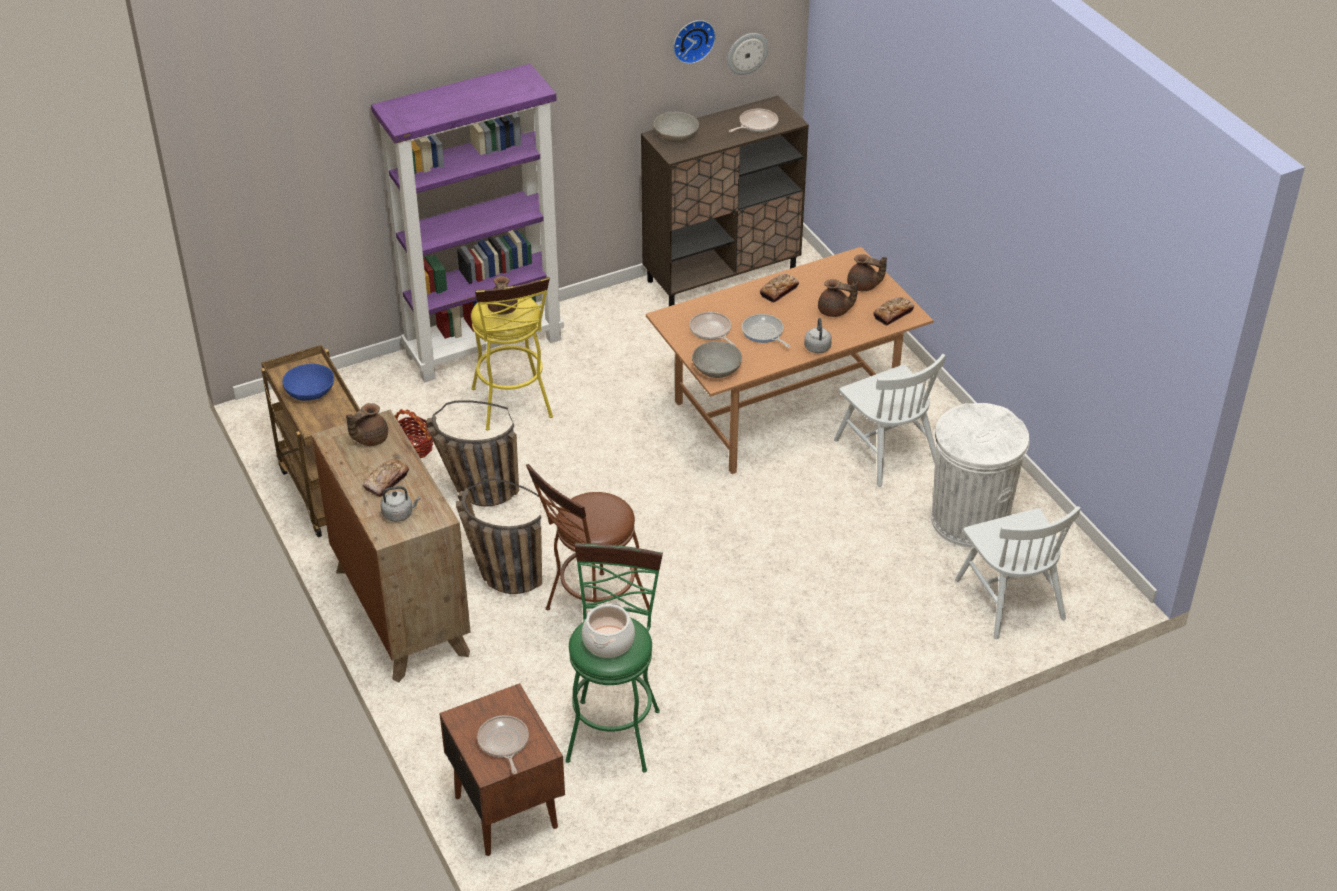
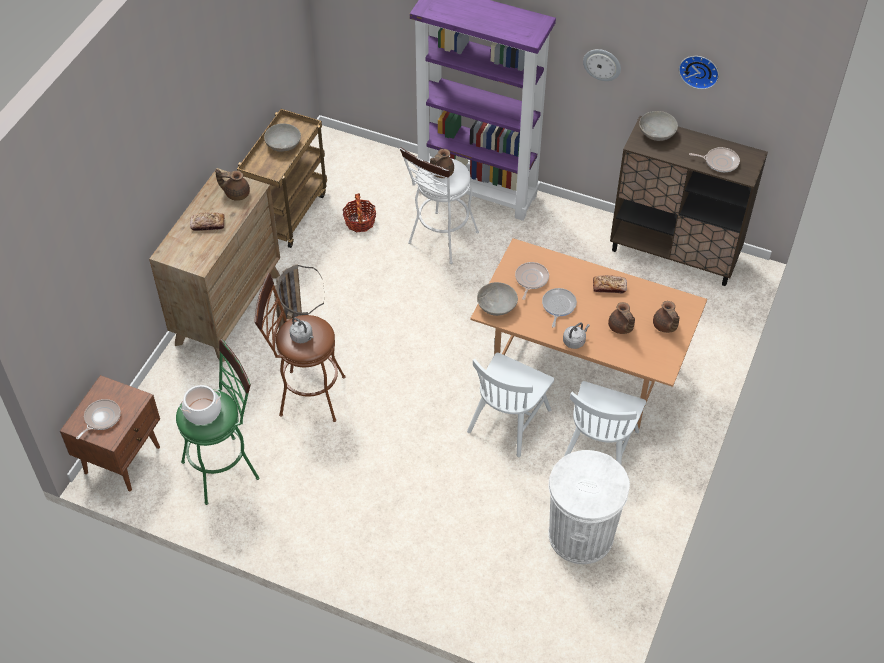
camera: 50 degrees right, 10 degrees up
(310, 391) = (283, 144): blue bowl -> grey bowl
(399, 514) = (187, 248): grey kettle -> grey kettle (302, 337)
(473, 491) = (351, 273): basket -> none
(514, 407) = (440, 241): yellow stool -> white stool
(747, 53) = (747, 105): wall clock -> wall clock (602, 64)
(893, 314) = (654, 360): bread -> none
(1009, 599) = (528, 604): white chair -> white chair (509, 420)

